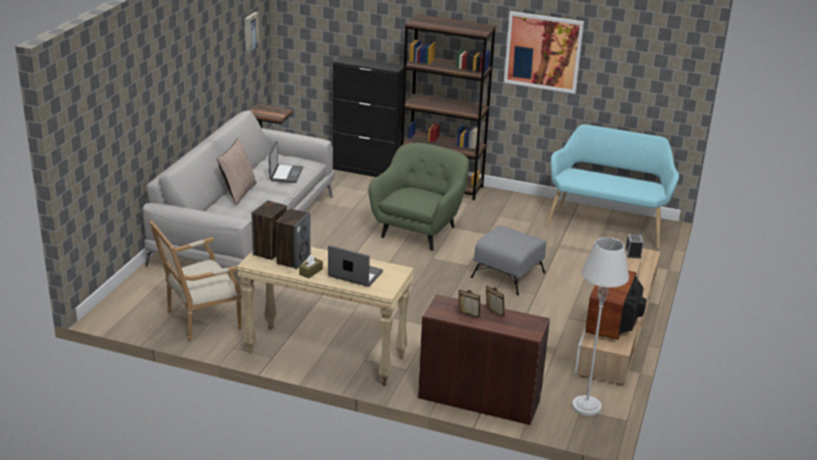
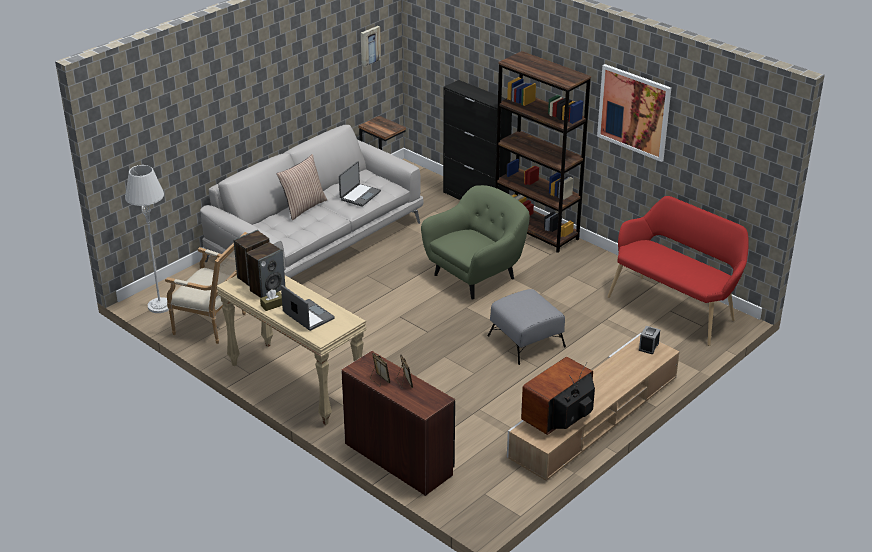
camera: 25 degrees right, 5 degrees up
(199, 320) = (214, 324): armchair -> armchair turned 150 degrees counterclockwise
(586, 406) = (493, 492): grey floor lamp -> grey floor lamp (160, 306)
(606, 224) = (675, 307): turquoise bench -> red bench

